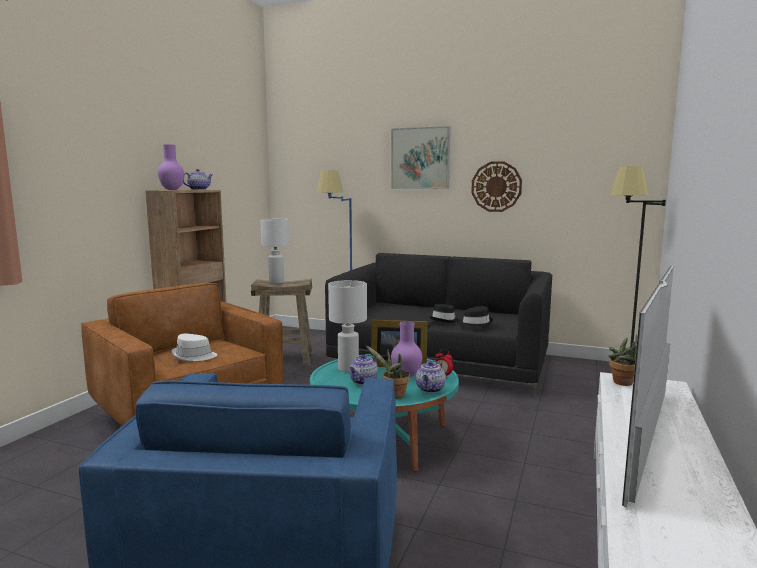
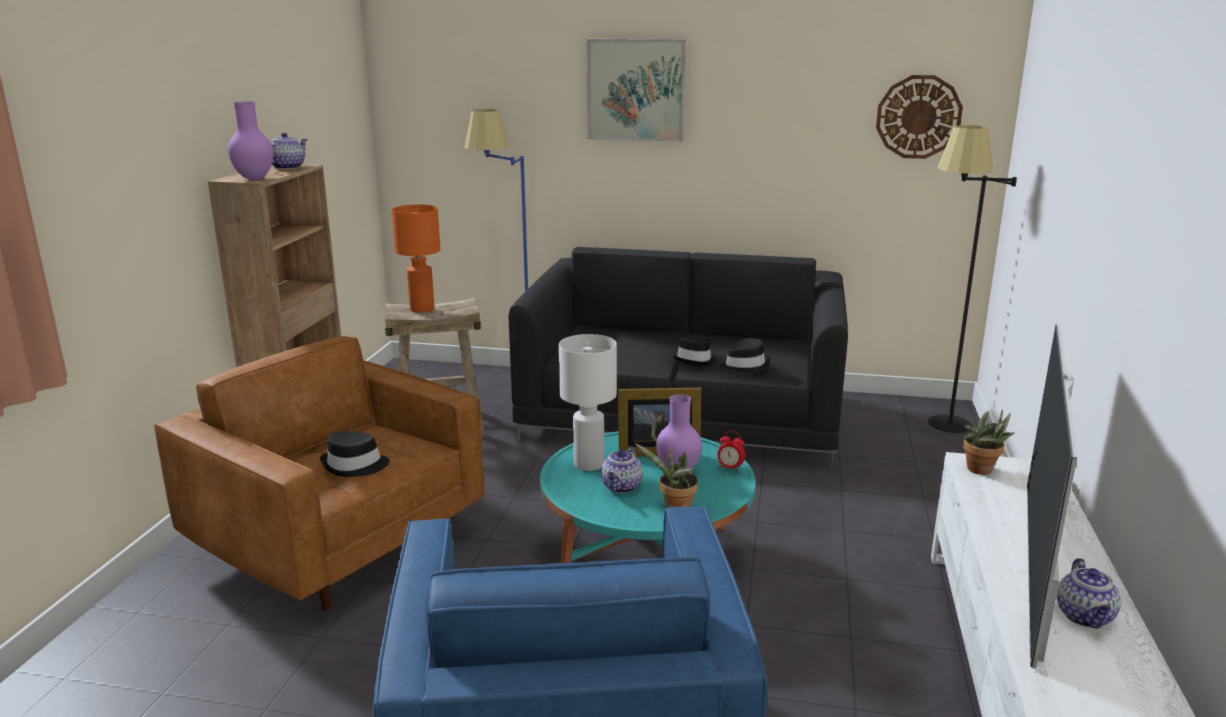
camera: 10 degrees left, 10 degrees up
(194, 356) = (355, 466): white hat -> black hat
(276, 282) = (421, 309): white table lamp -> orange table lamp
(430, 389) = (722, 494): teapot -> teapot (1085, 617)
(496, 186) = (758, 139): wall clock -> wall clock (918, 117)

